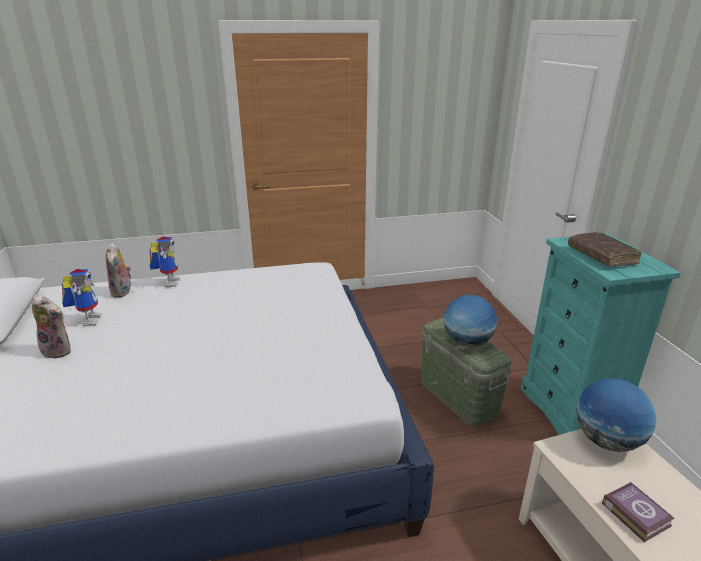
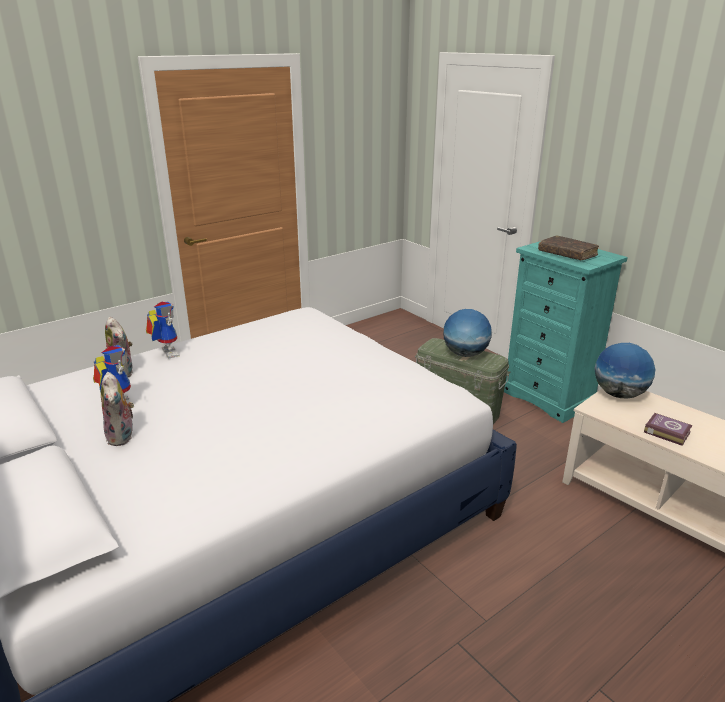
camera: 25 degrees left, 0 degrees up
(59, 350) = (122, 437): plush toy -> plush toy turned 75 degrees clockwise

